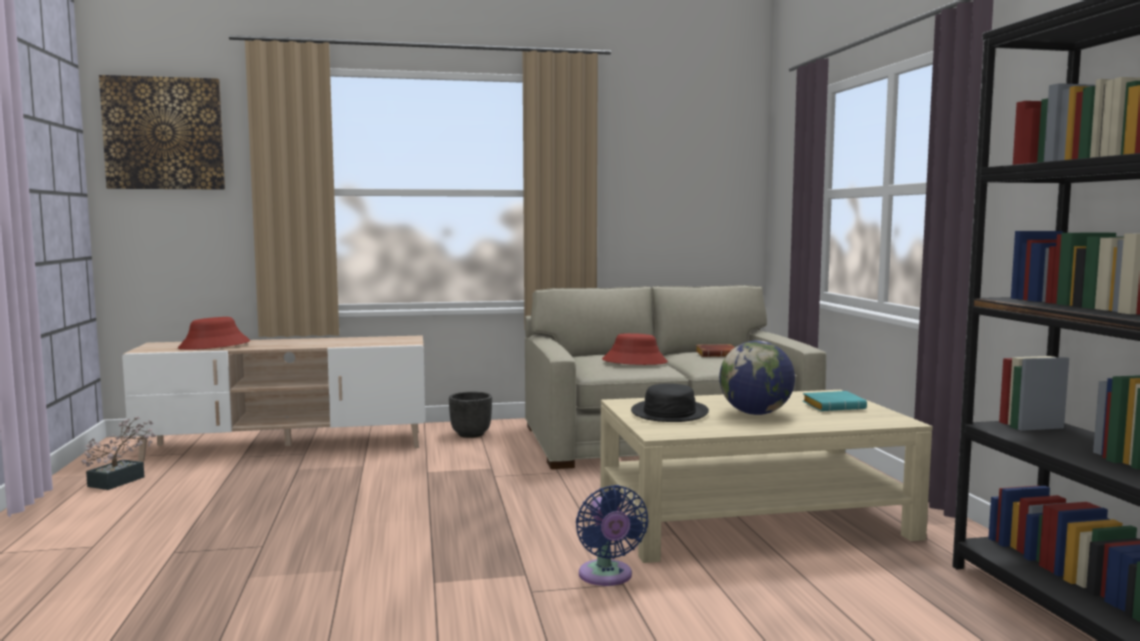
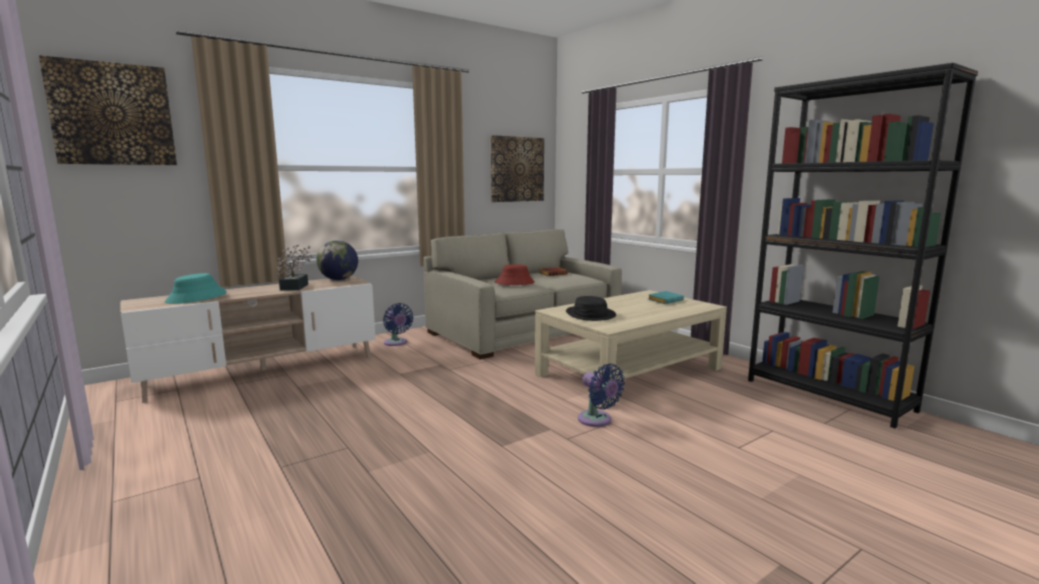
camera: 25 degrees left, 5 degrees up
(122, 480) = (148, 420): potted plant -> potted plant (296, 286)
(214, 345) = (197, 298): red hat -> turquoise hat
(471, 434) = (396, 343): black planter -> blue fan
(695, 193) = (517, 169): none -> picture
(755, 413) = (635, 309): globe -> globe (339, 279)

